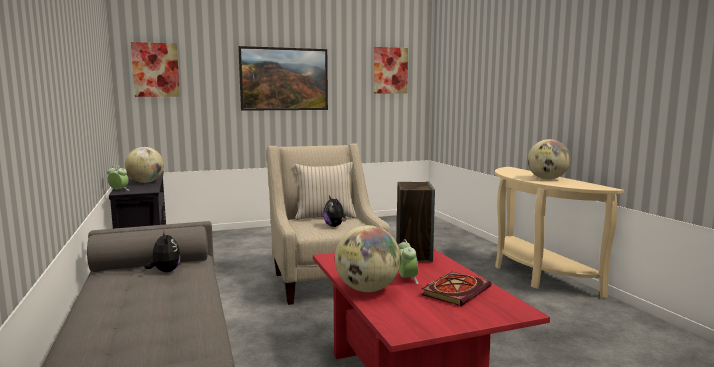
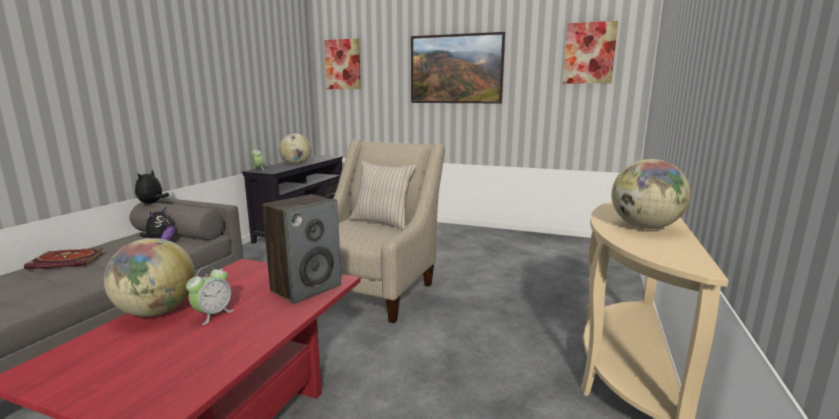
camera: 40 degrees right, 5 degrees up
(335, 226) = (361, 234): plush toy -> plush toy (152, 203)
(456, 290) = (200, 350): book -> book (69, 261)

